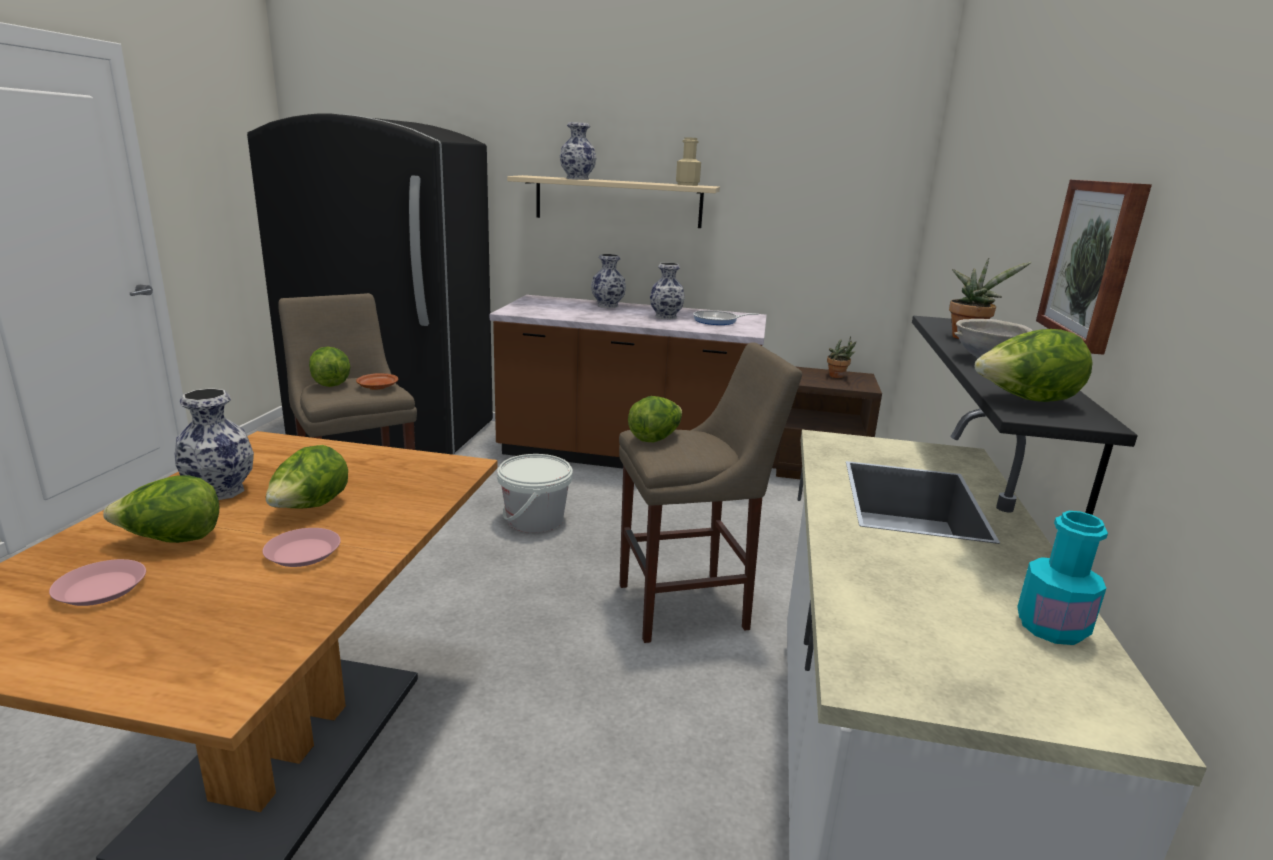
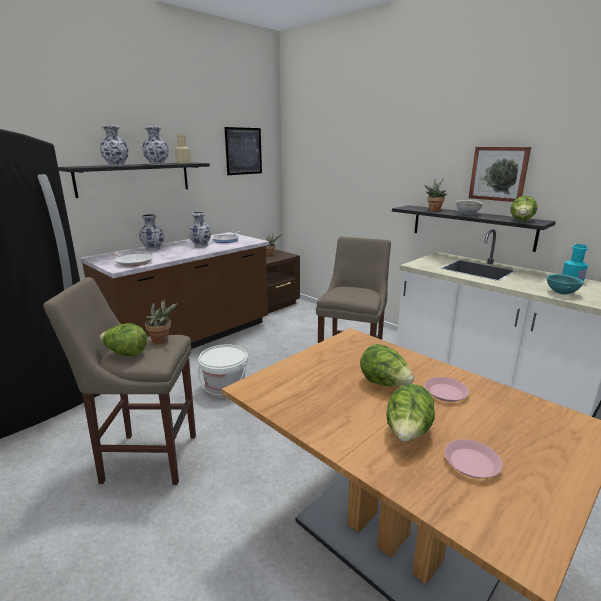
camera: 55 degrees left, 0 degrees up
(219, 491) = (336, 411): vase -> vase (157, 164)
(377, 387) = (162, 340): brown plate -> potted plant
(540, 311) = (133, 262): none -> frying pan
(618, 201) = (134, 178): beige shelf -> black shelf
(655, 438) = (341, 295): lettuce -> none
(830, 175) = (243, 151): none -> picture
(882, 610) = (562, 293): none -> turquoise bowl

